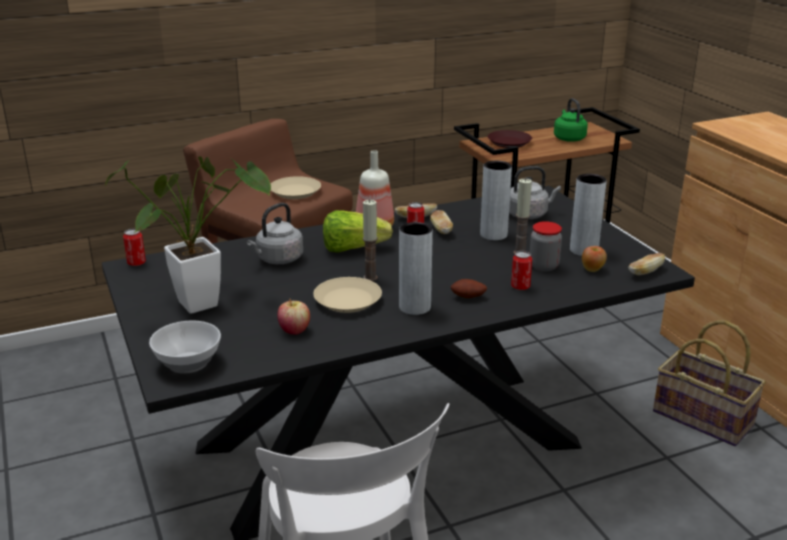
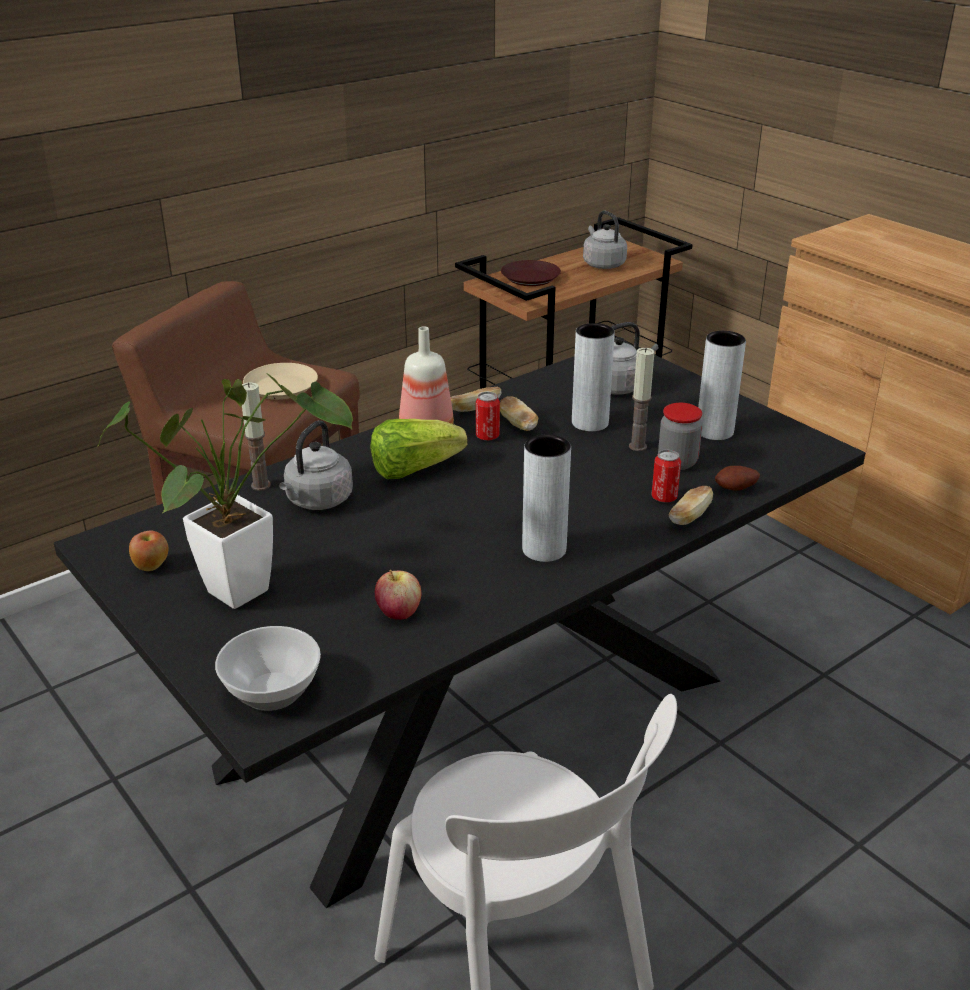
camera: 15 degrees left, 5 degrees up
(136, 263) = (109, 537): can -> none
(348, 300) = (449, 552): beige plate -> none
(370, 277) = (461, 512): candle -> candle (260, 485)
(468, 298) = (606, 524): potato -> potato (736, 489)
(568, 138) = (602, 264): green kettle -> grey kettle
(592, 269) = (740, 458): apple -> apple (152, 566)
(645, 272) = (804, 453): bread -> bread (689, 517)
(704, 418) = (846, 613): basket -> none

